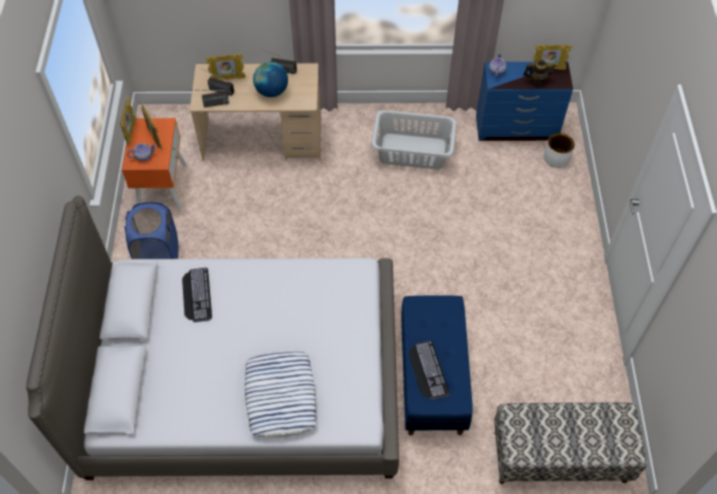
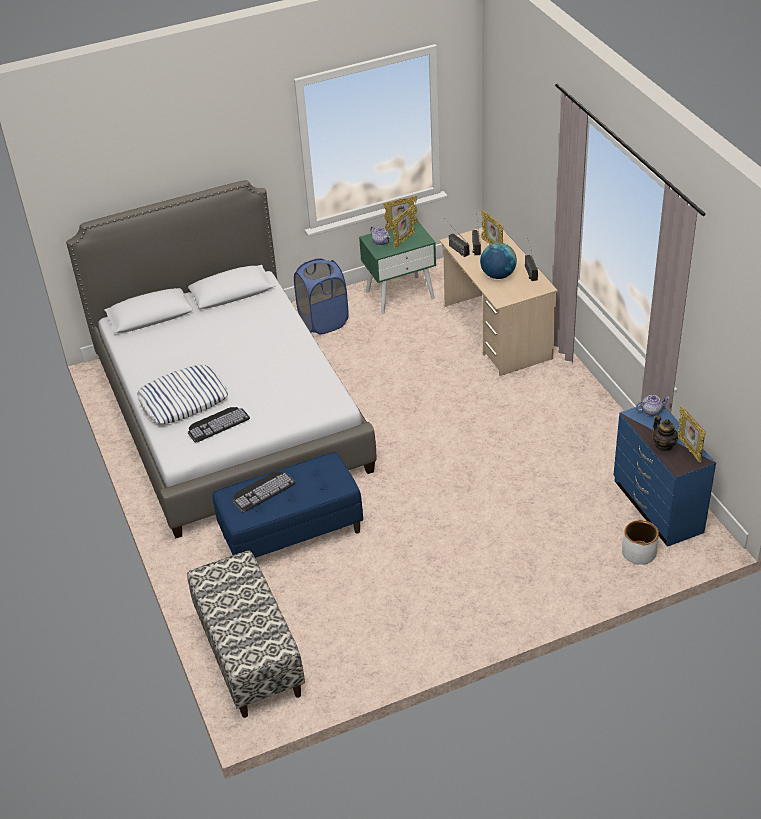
camera: 70 degrees right, 15 degrees down
(162, 186) = (400, 294): orange nightstand -> green nightstand
(196, 294) = (258, 321): keyboard -> keyboard (217, 423)
(413, 152) = (559, 436): grey laundry basket -> none

